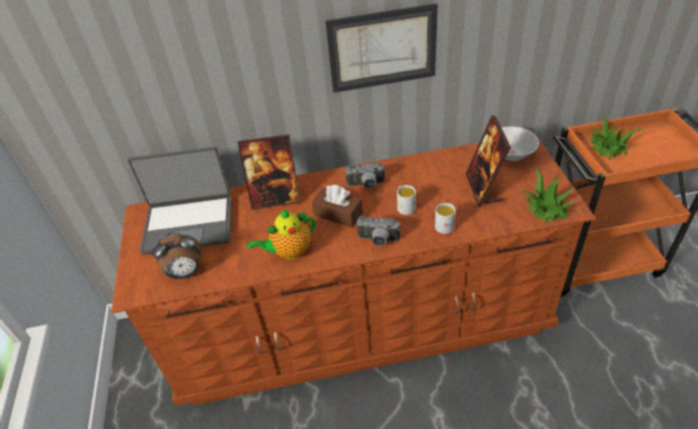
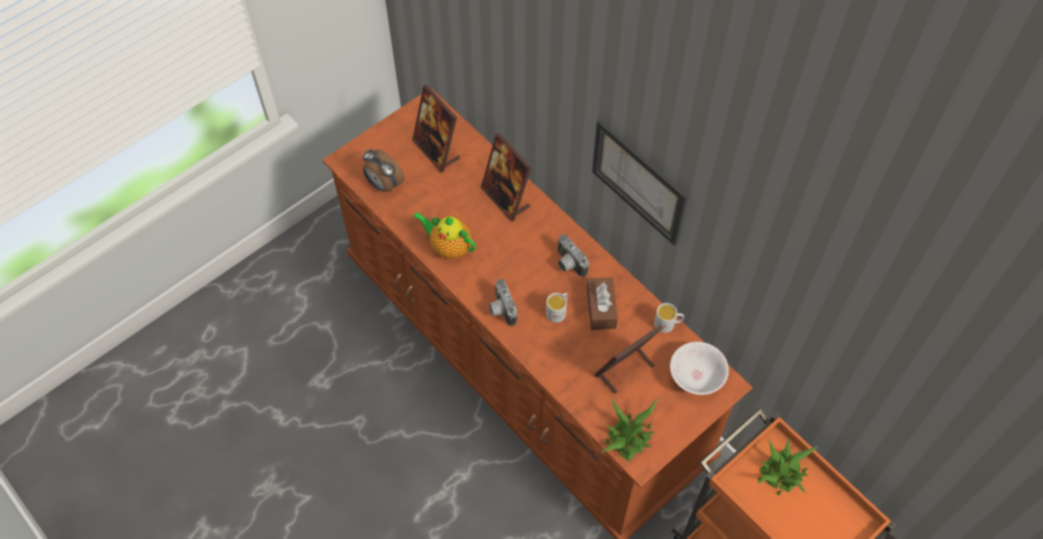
camera: 55 degrees right, 15 degrees up
(189, 224) = (436, 150): laptop -> picture frame
(338, 214) = (516, 260): brown tissue box -> brown tissue box (601, 308)
(446, 224) = (553, 356): white mug -> white mug (668, 324)

